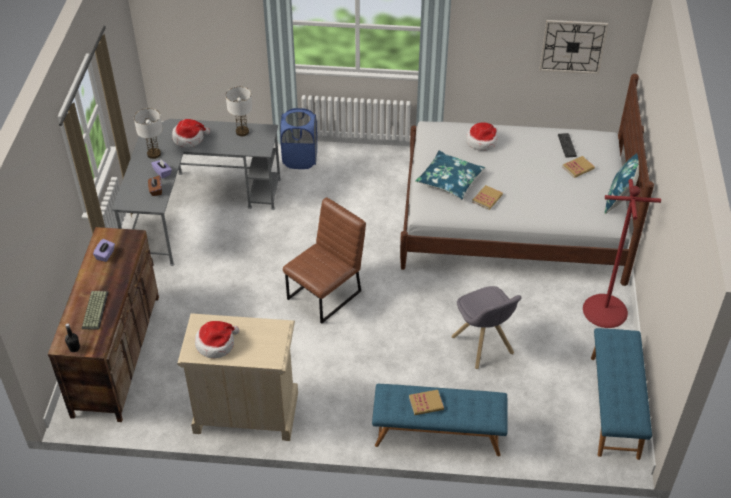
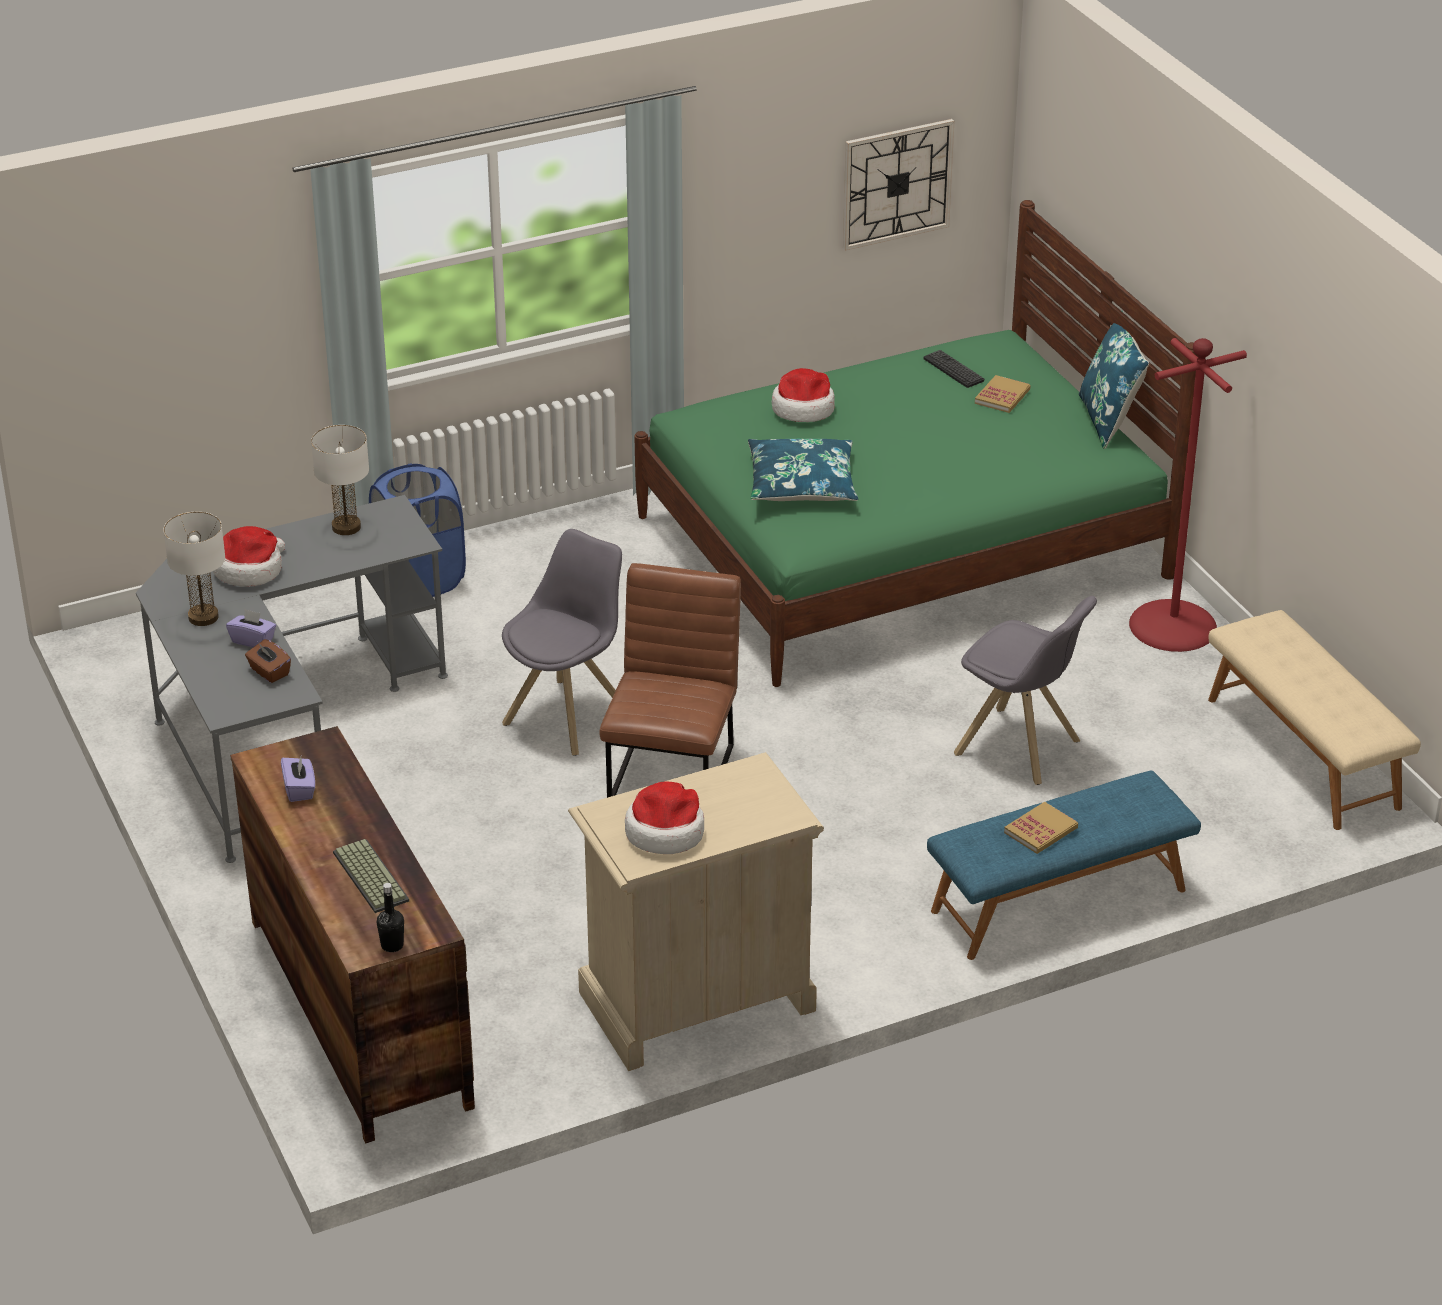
camera: 30 degrees left, 10 degrees down
(305, 248) = (567, 716): none -> grey chair
(487, 198) = (892, 489): book -> none
(512, 219) = (901, 546): white bed -> green bed
(615, 406) = (1304, 752): blue bench -> beige bench

